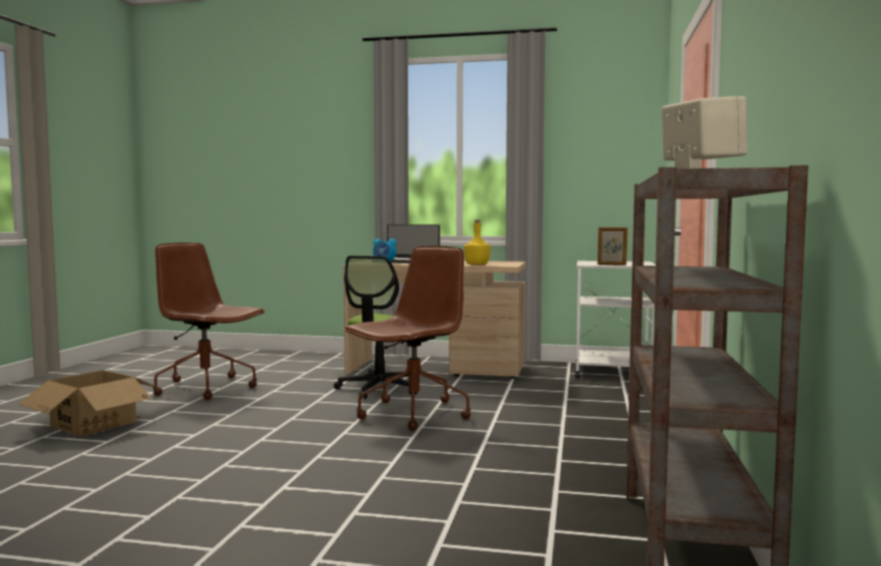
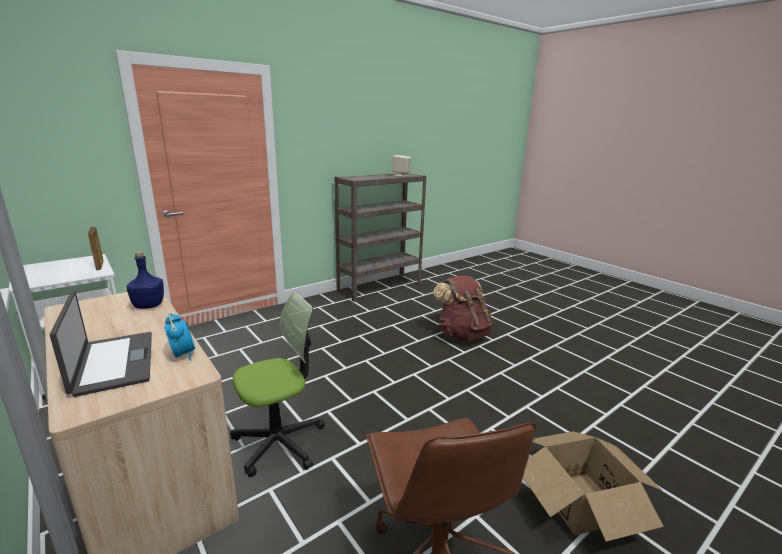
camera: 140 degrees left, 15 degrees up
(316, 513) = (462, 334): none -> brown backpack
(410, 415) = (330, 382): brown office chair -> none
(477, 265) = (149, 305): yellow bottle -> blue bottle

